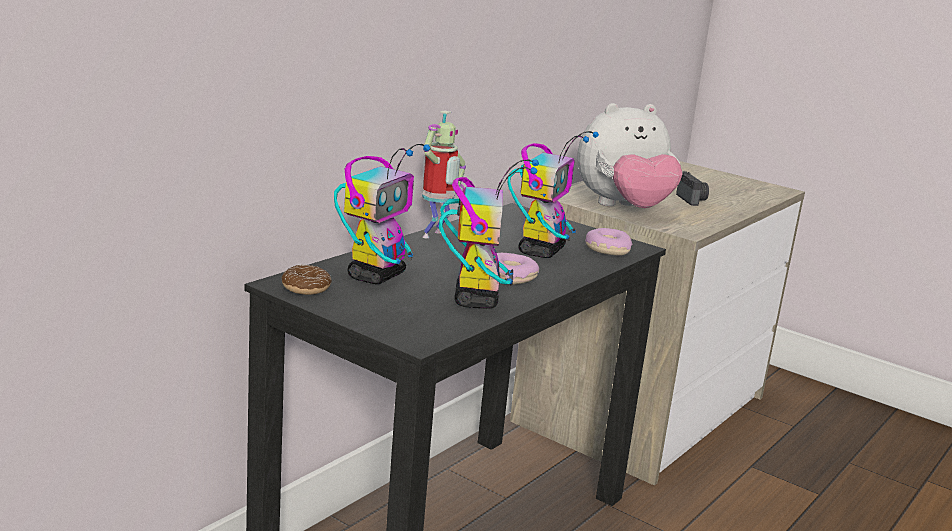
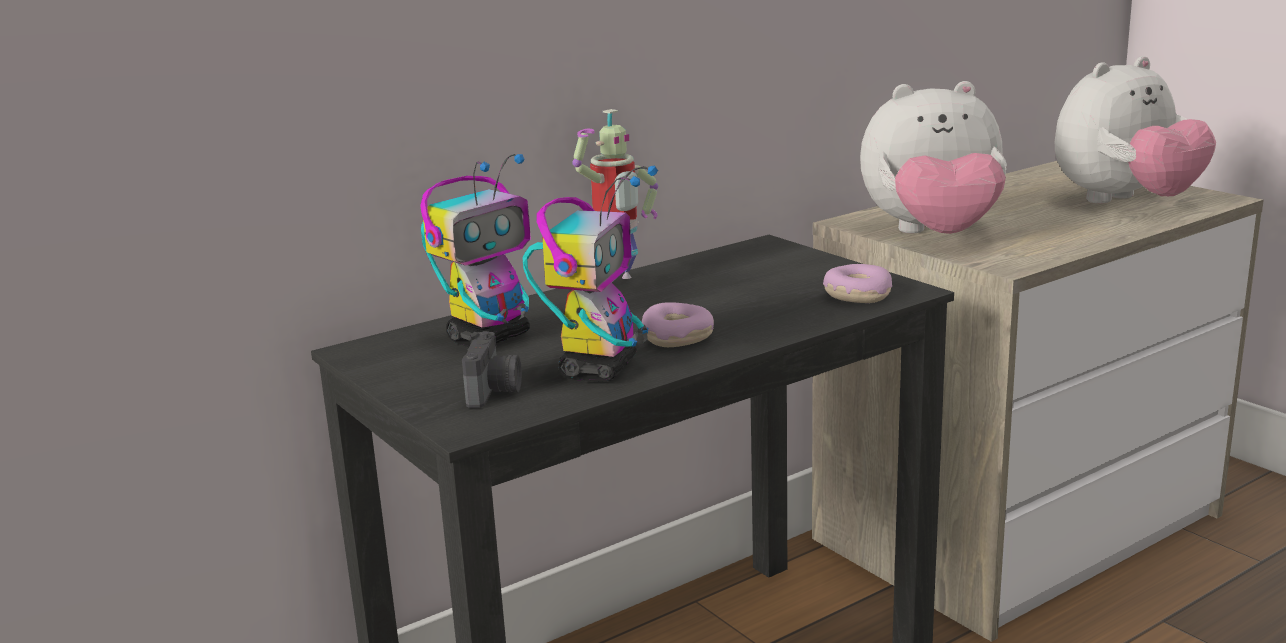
camera: 20 degrees right, 0 degrees up
(306, 288) = (382, 355): donut -> none
(541, 251) = (754, 299): toy robot -> none
(692, 200) = (1055, 219): camera -> camera (494, 391)
(726, 189) = (1125, 202): none -> plush toy

